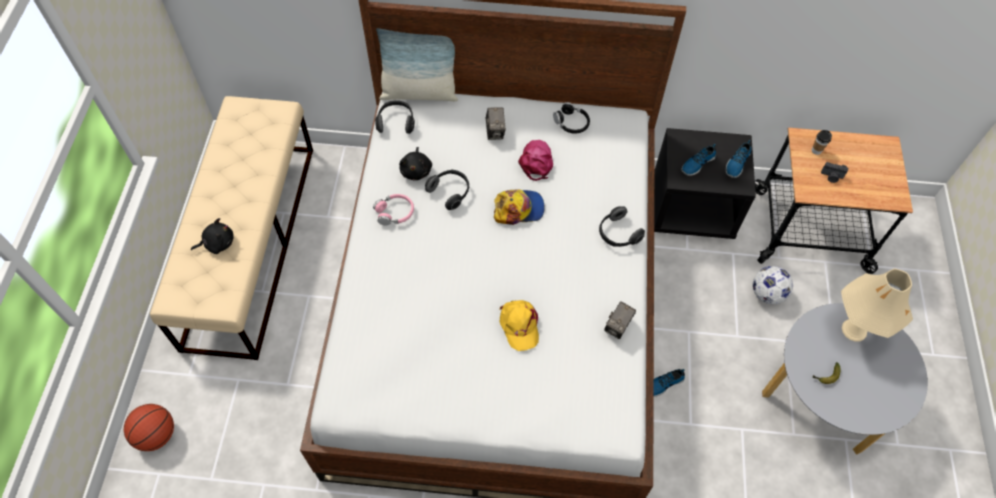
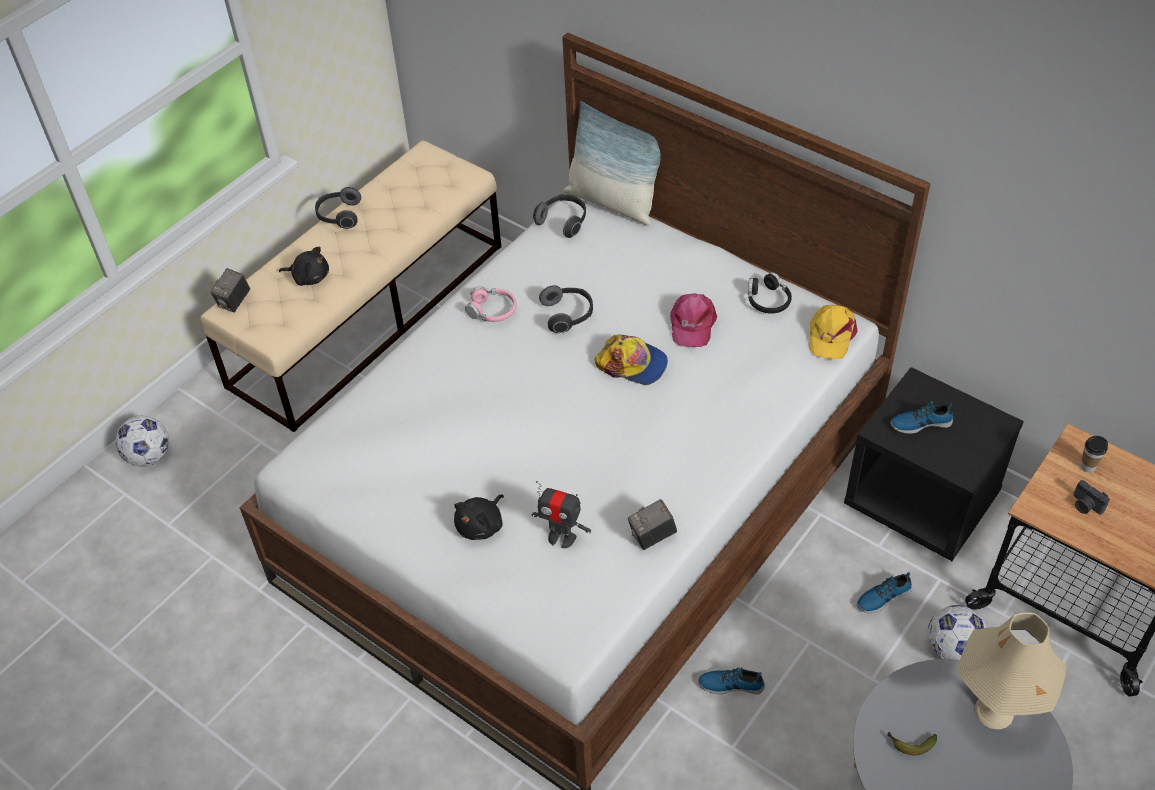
camera: 35 degrees right, 10 degrees down
(156, 435) = (149, 456): basketball -> football
(416, 170) = (548, 278): black plush toy -> black plush toy (481, 525)
(495, 132) = (668, 274): camera -> camera (234, 302)
(519, 325) = (539, 482): yellow cap -> yellow cap (830, 335)
(536, 162) = (692, 324): pink cap -> pink cap turned 150 degrees clockwise
(562, 358) = (561, 537): none -> toy robot
(617, 234) = (730, 440): headphones -> headphones (339, 216)
(736, 163) = (976, 444): shoe -> shoe (882, 596)

